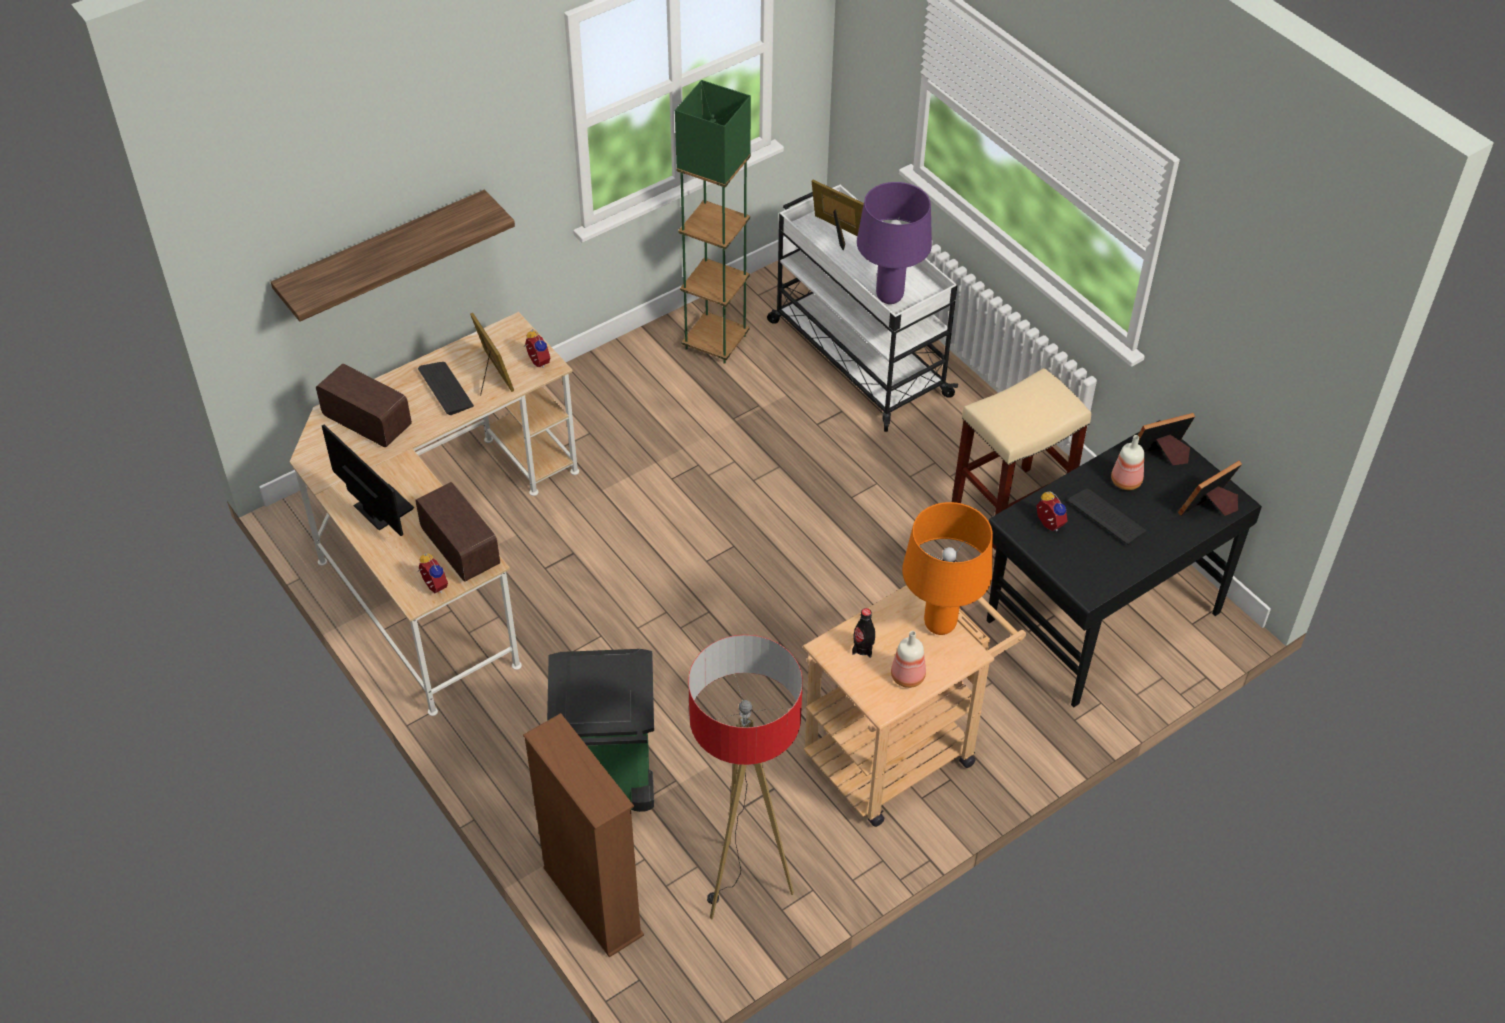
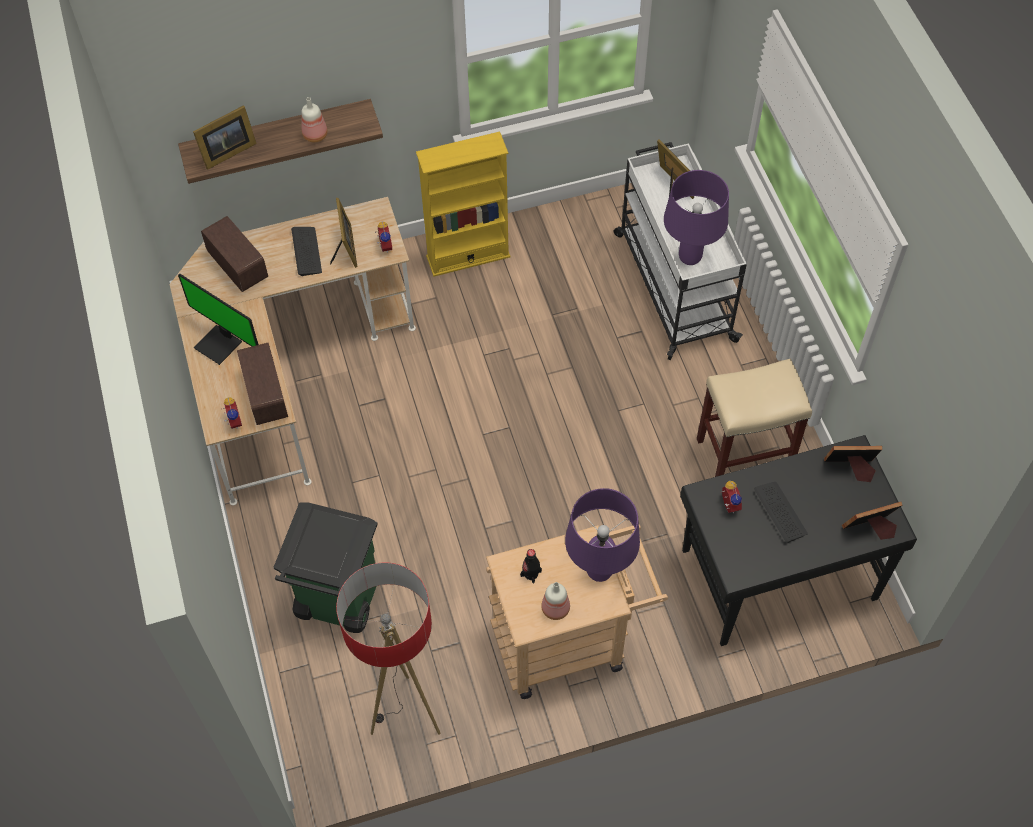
camera: 20 degrees right, 10 degrees up
(334, 278) = (226, 152): none -> picture frame
(381, 509) = (220, 344): monitor -> monitor turned 150 degrees clockwise
(592, 902) = (291, 692): brown bookcase -> none
(609, 382) = (468, 256): none -> yellow bookcase
(715, 342) = (565, 242): green floor lamp -> none
(939, 624) = (599, 571): orange table lamp -> purple table lamp
(1126, 480) = (811, 483): bottle -> bottle (316, 135)

